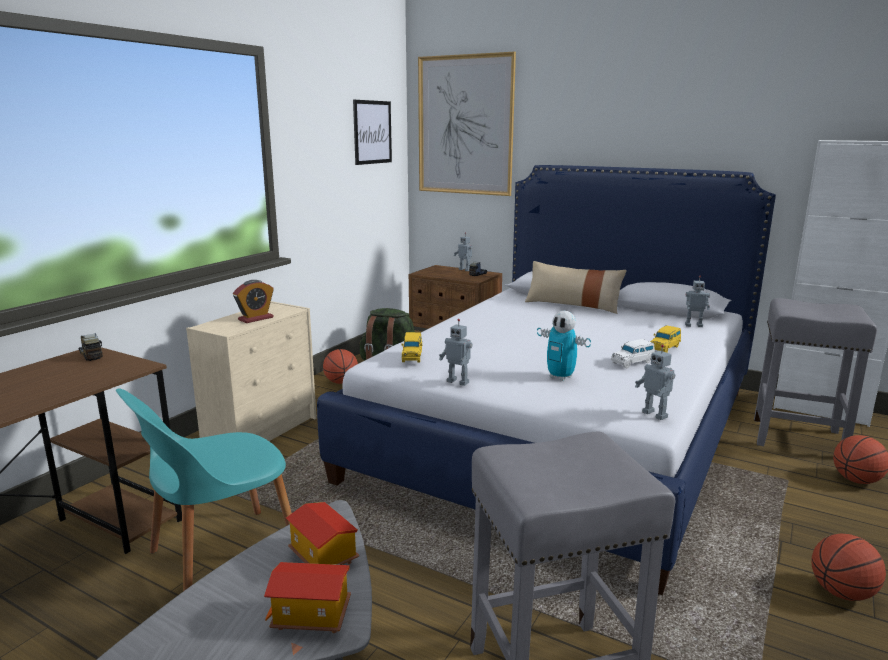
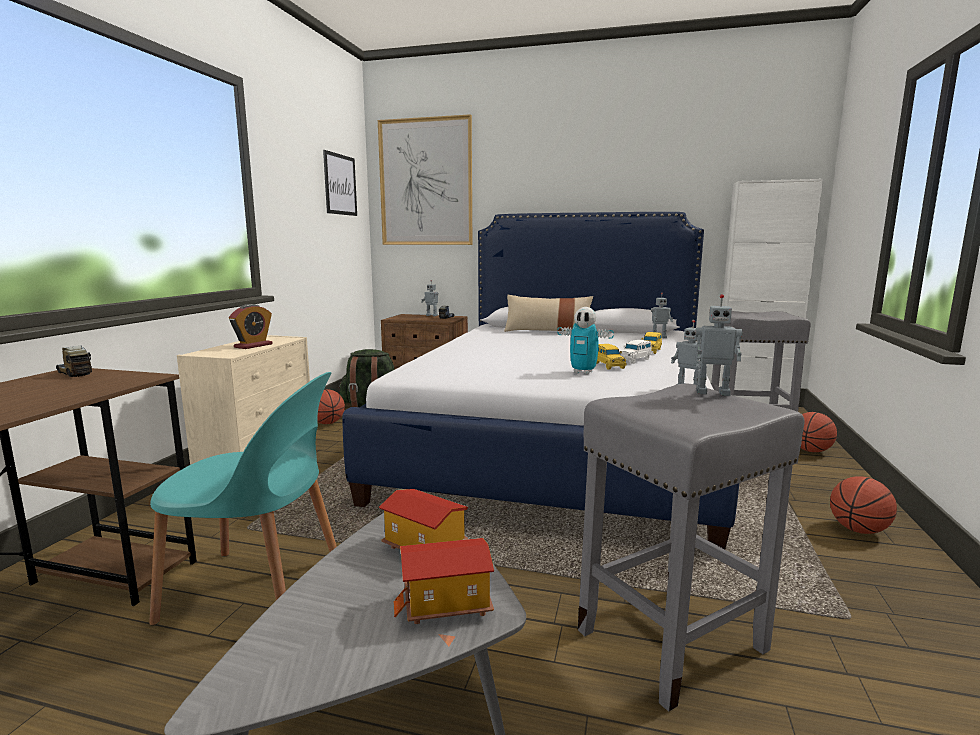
camera: 15 degrees left, 5 degrees down
(220, 557) = (258, 590): turquoise chair -> turquoise chair turned 120 degrees counterclockwise
(412, 356) = (433, 367): yellow toy car -> yellow toy car (608, 365)
(458, 382) = (493, 381): toy robot -> toy robot (712, 392)

